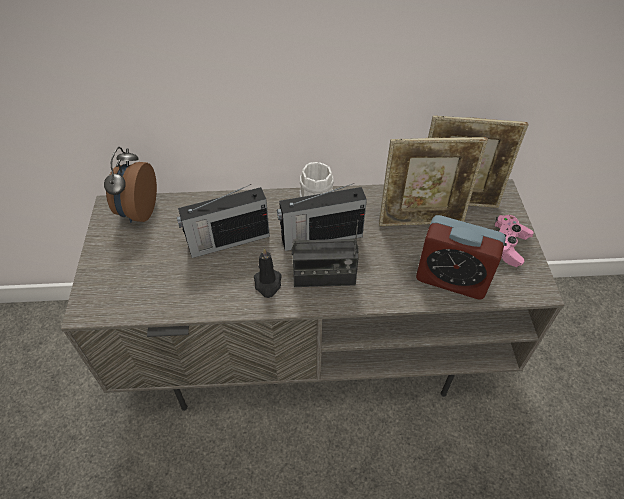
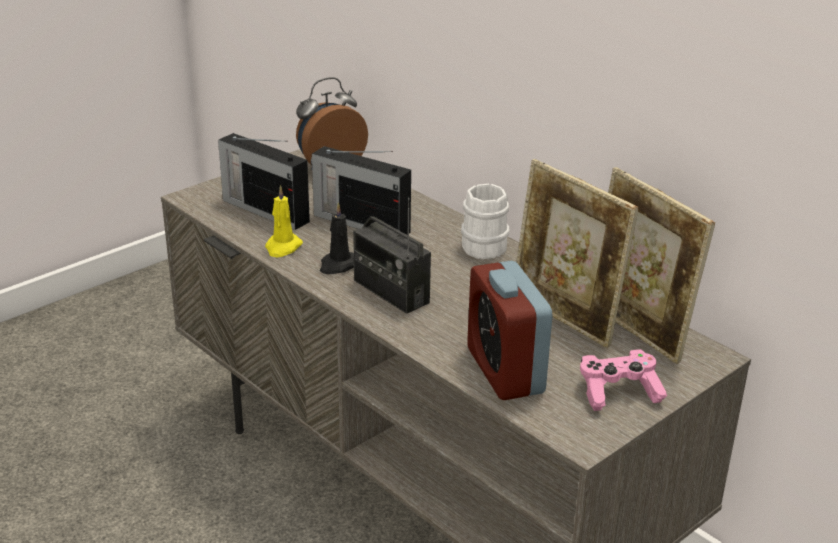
camera: 50 degrees right, 20 degrees down
(215, 299) = (282, 247): none -> yellow candle
(320, 237) = (441, 268): radio -> radio (264, 210)

